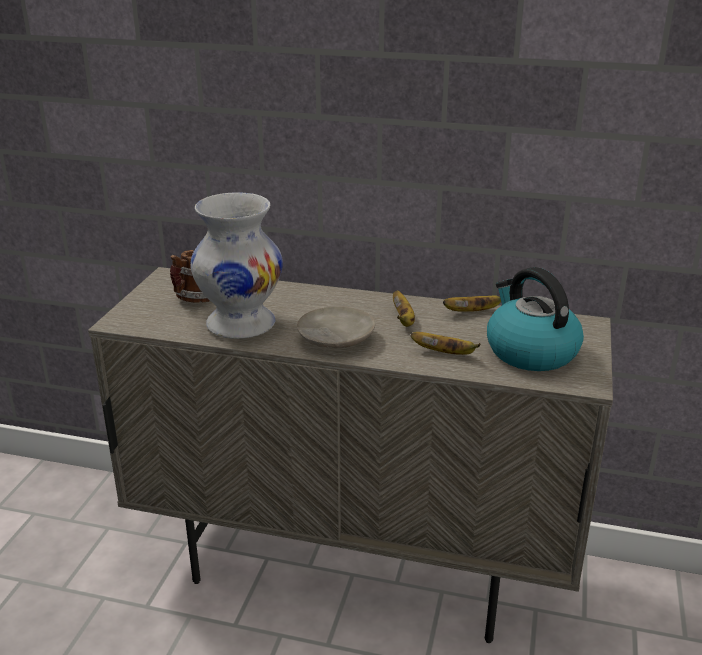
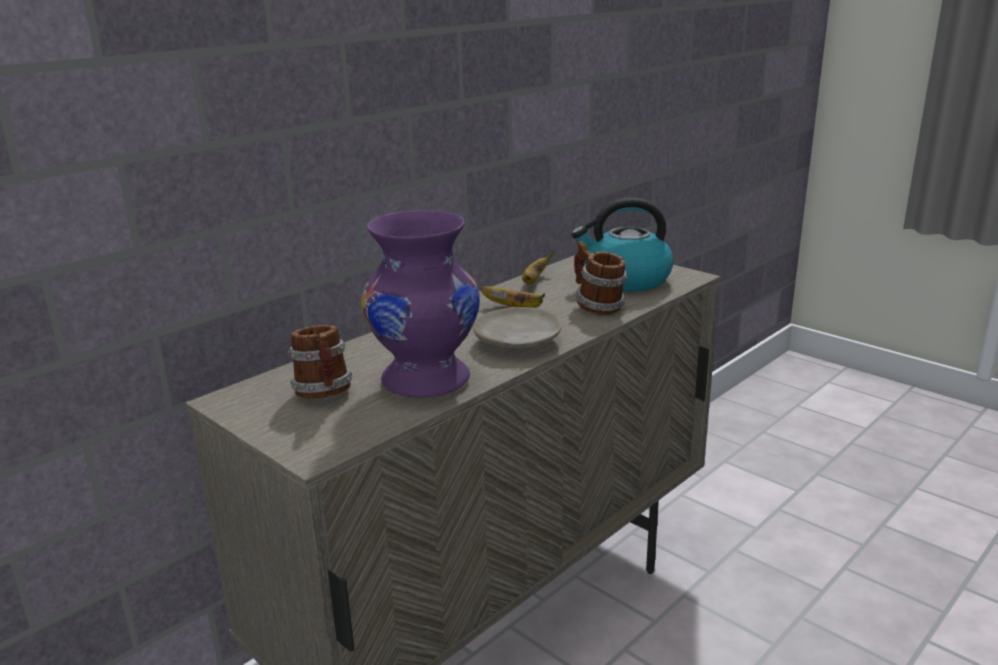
camera: 60 degrees left, 5 degrees down
(241, 325) = (427, 380): white vase -> purple vase
(445, 353) = (597, 307): banana -> mug

